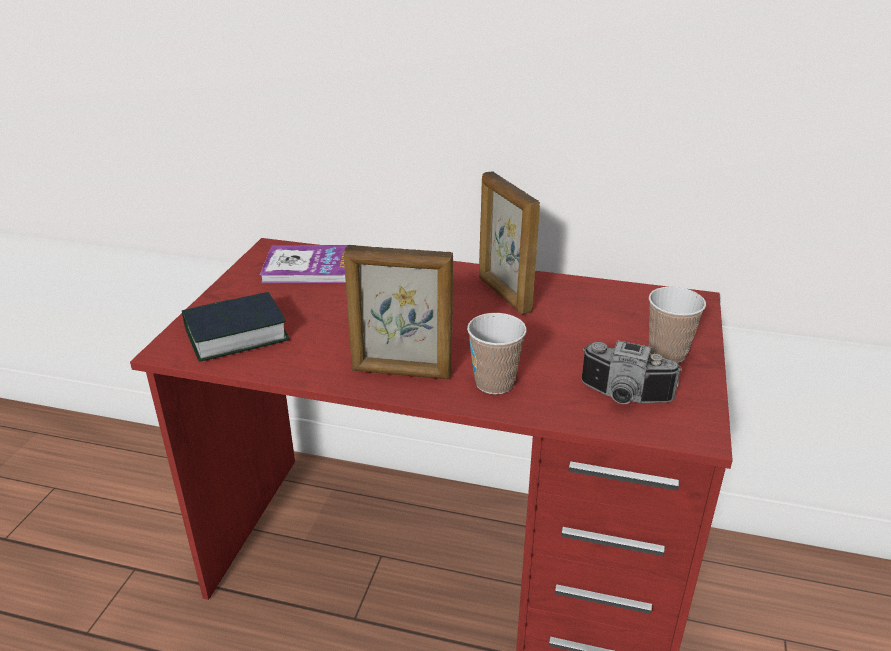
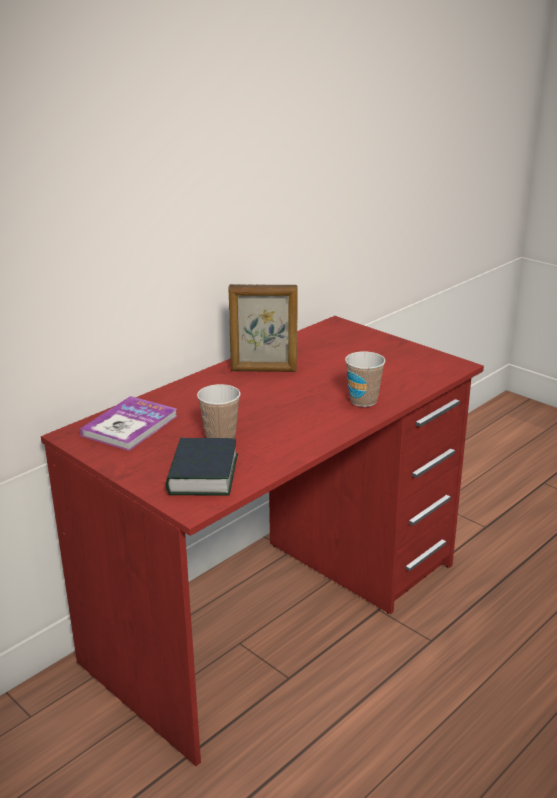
camera: 60 degrees left, 5 degrees down
(401, 372) = (322, 425): picture frame -> none
(623, 398) = (412, 372): camera -> none
(667, 353) = (382, 348): cup -> cup (220, 437)

